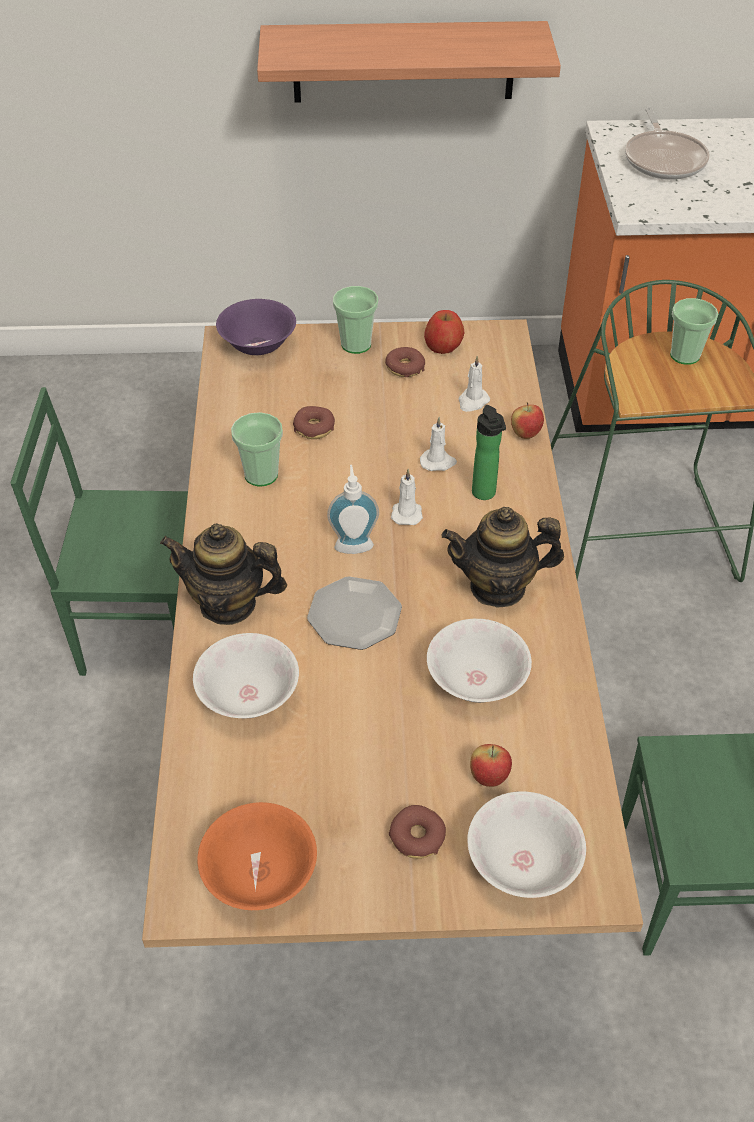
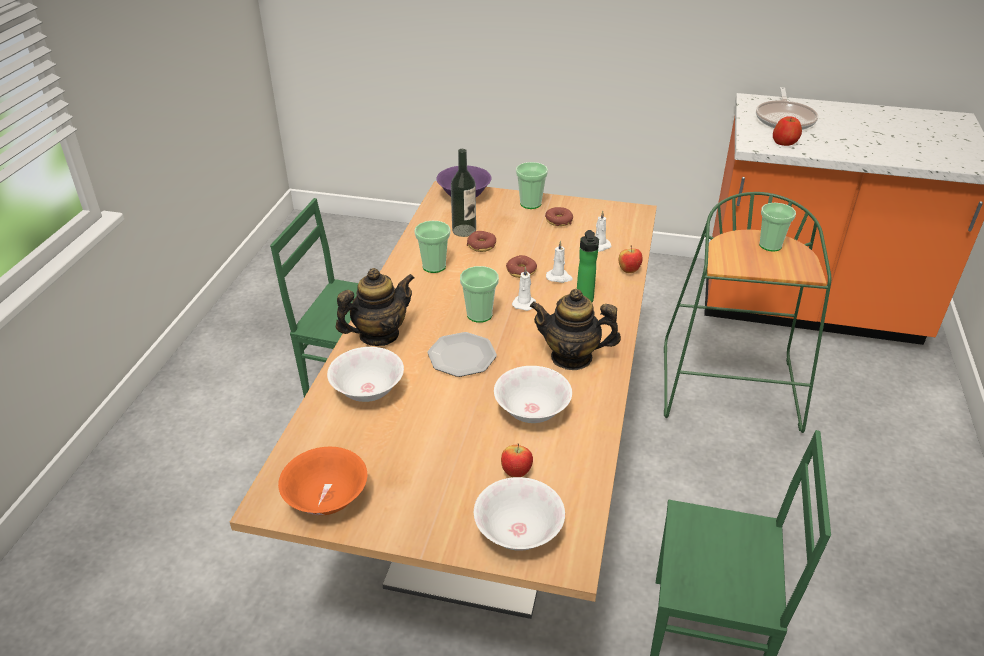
camera: 15 degrees right, 10 degrees down
(228, 604) = (379, 335): teapot -> teapot turned 120 degrees clockwise
(280, 406) = (464, 230): none -> bottle
(353, 543) = (479, 315): soap dispenser -> cup
(403, 62) = (610, 39): shelf -> none
(417, 837) = (448, 499): donut -> donut (521, 271)
(443, 346) = (591, 212): apple -> apple (785, 142)

